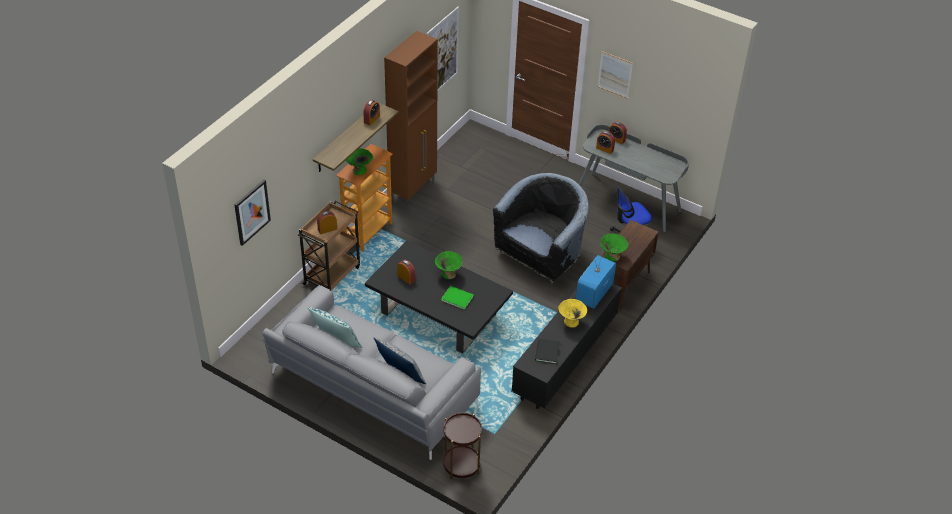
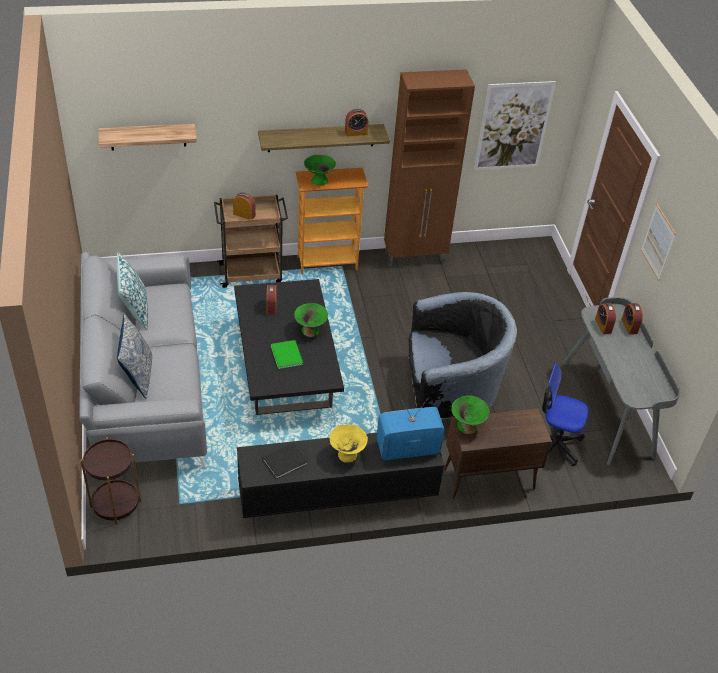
camera: 45 degrees right, 0 degrees up
(251, 212) = (148, 136): picture -> shelf

